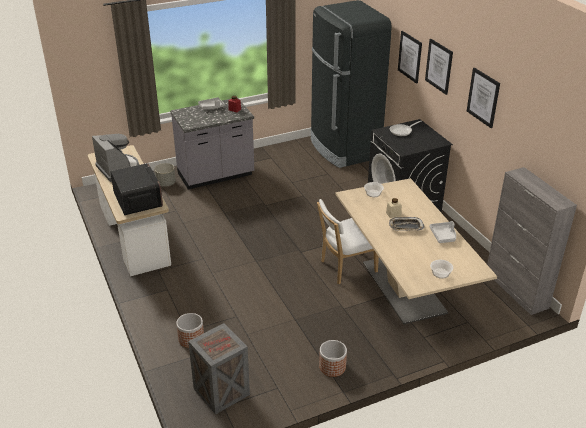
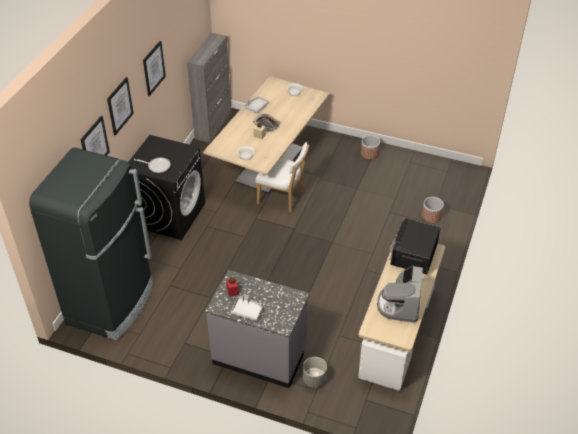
camera: 135 degrees left, 10 degrees up
(220, 391) = (442, 179): crate -> none

